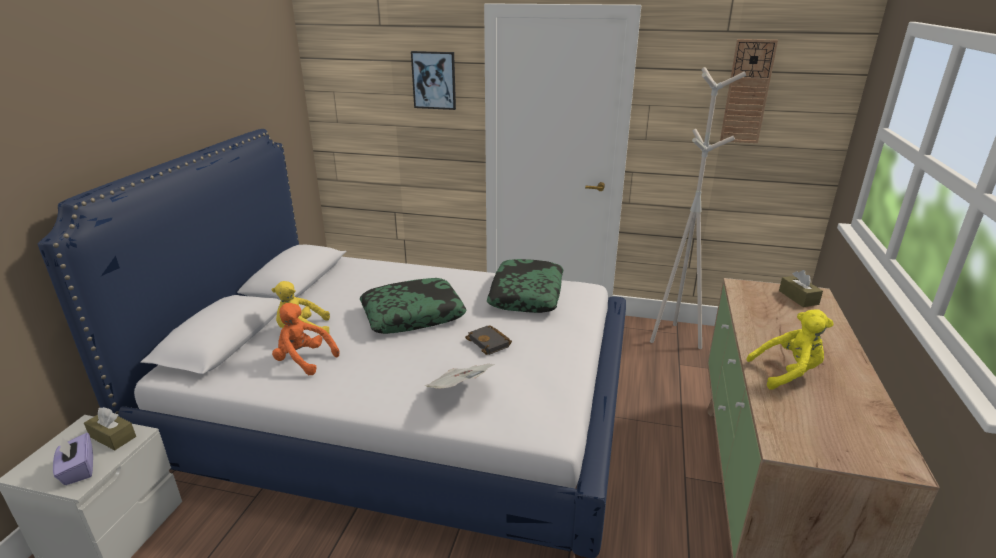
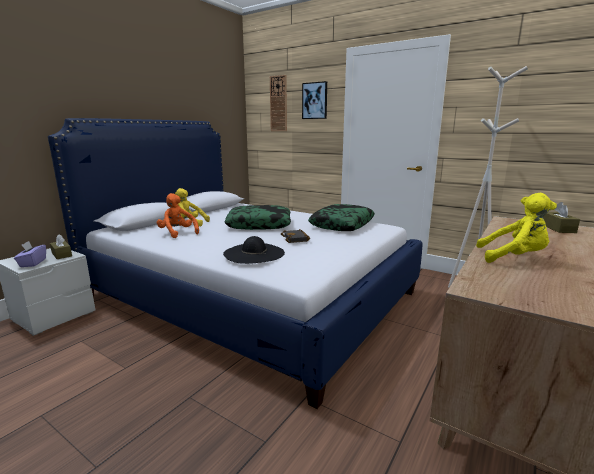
camera: 20 degrees right, 10 degrees down
(459, 390) = (254, 253): newspaper -> black hat
(747, 92) = (535, 90): wall clock -> wall clock (278, 104)

